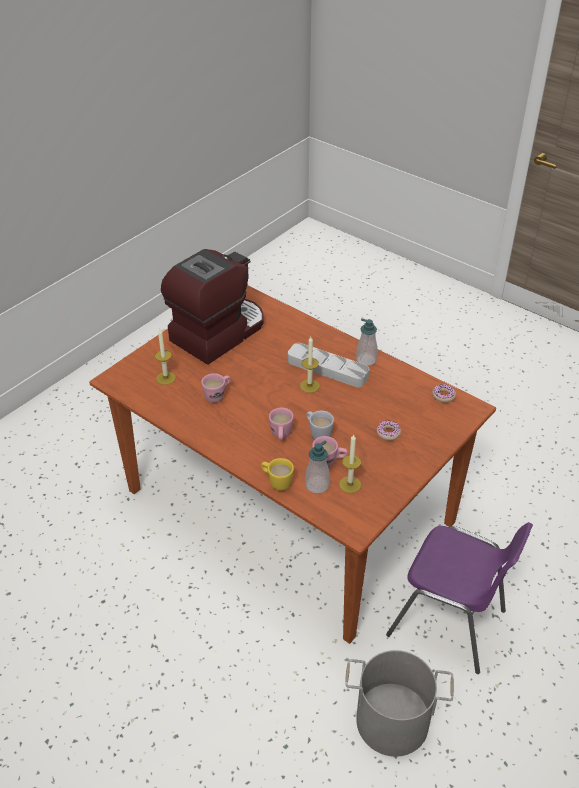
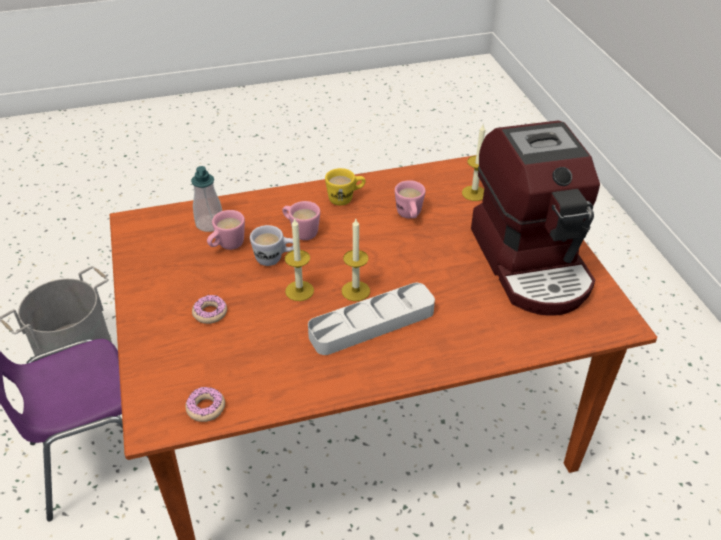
camera: 125 degrees right, 0 degrees up
(276, 482) = (245, 201): yellow mug -> yellow mug (345, 198)
(350, 484) = (182, 244): candle -> candle (299, 291)
(366, 360) = (353, 372): soap dispenser -> none

